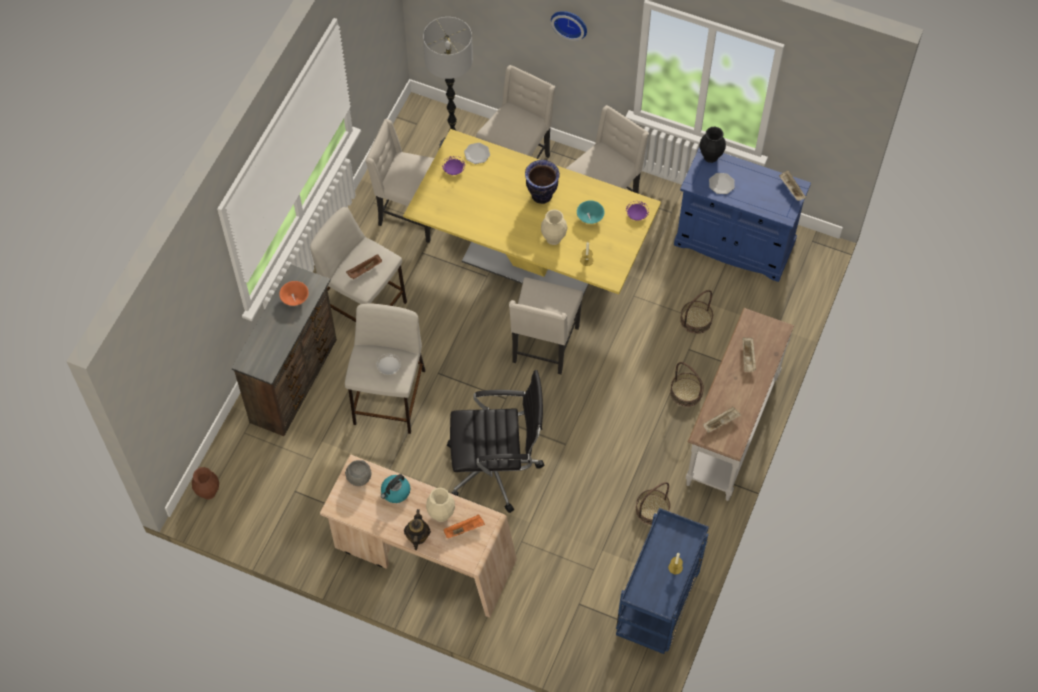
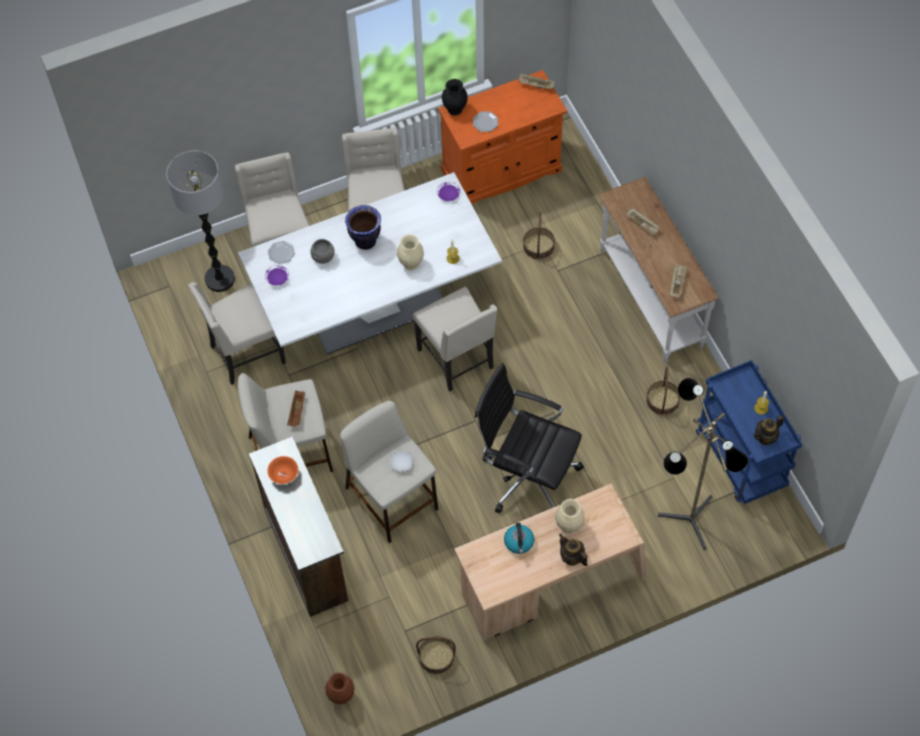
camera: 45 degrees left, 0 degrees up
(359, 478) = (481, 558): grey bowl -> grey bowl (323, 257)
(464, 529) = (597, 520): orange tray -> none
(496, 469) = (527, 475): black office chair -> black office chair turned 105 degrees counterclockwise
(531, 259) = (375, 307): yellow dining table -> white dining table
(563, 608) = (685, 523): none -> floor lamp
(570, 23) = (280, 83): wall clock -> none
(590, 217) = (418, 226): turquoise bowl -> none
(653, 591) = (766, 437): none -> teapot
(686, 392) = (590, 301): basket -> basket (436, 657)
(734, 243) = (501, 171): blue cabinet -> orange cabinet

